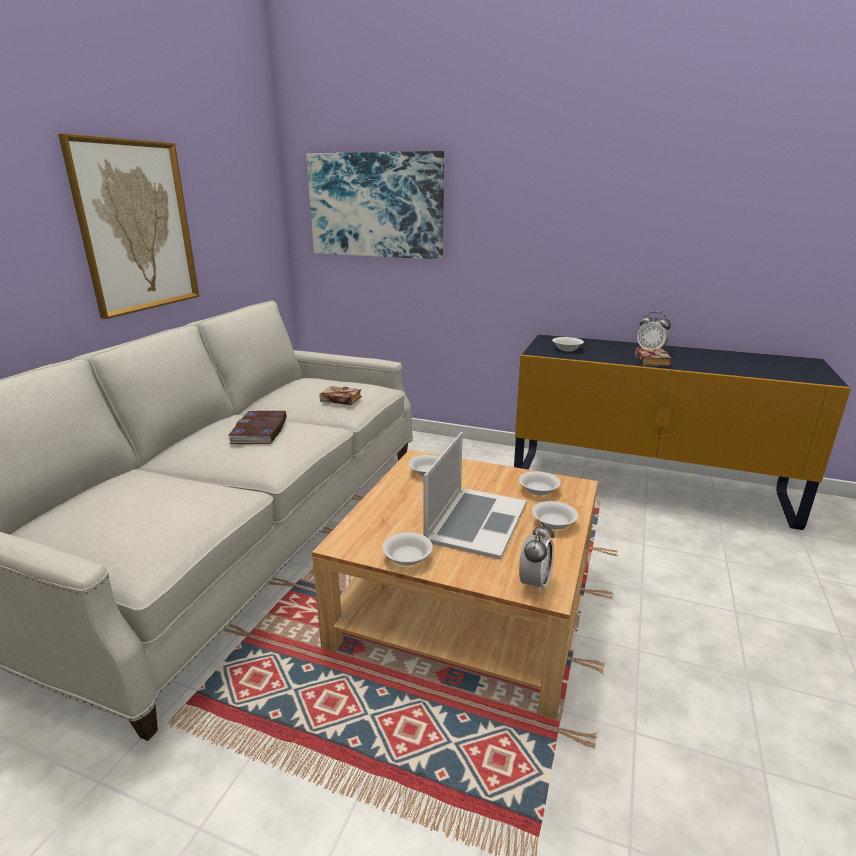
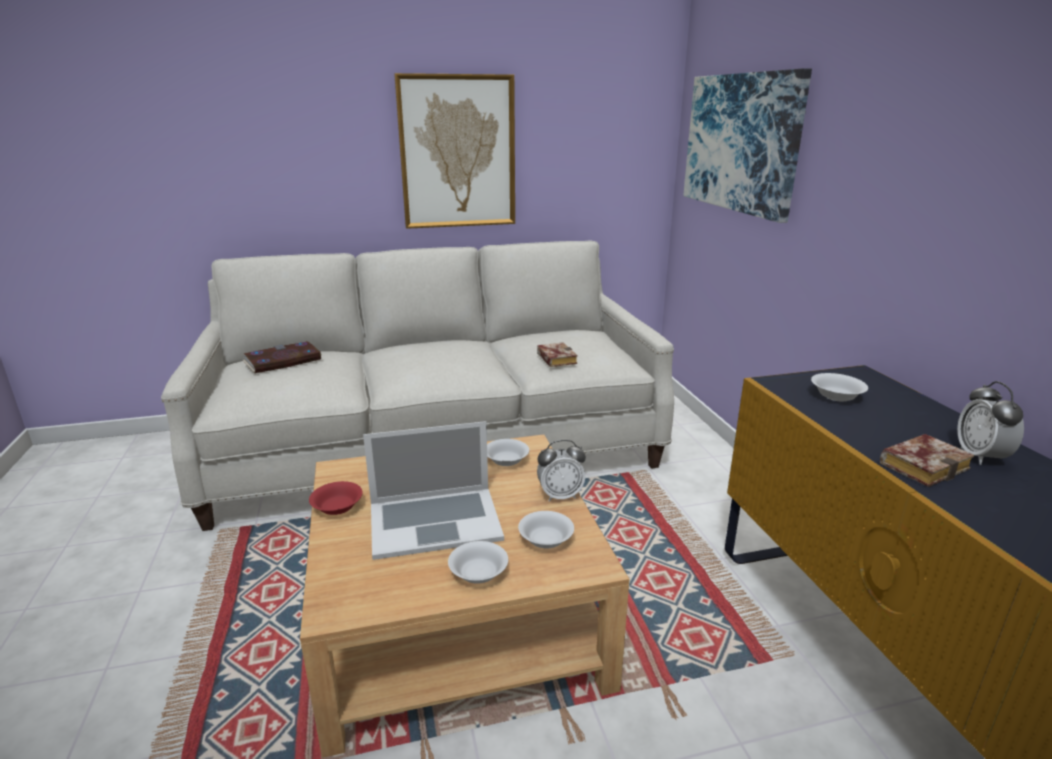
camera: 55 degrees right, 0 degrees up
(260, 431) = (444, 357): book -> book (283, 361)
(408, 558) = (338, 507): white bowl -> red bowl
(534, 583) = (343, 596): alarm clock -> alarm clock (560, 495)

